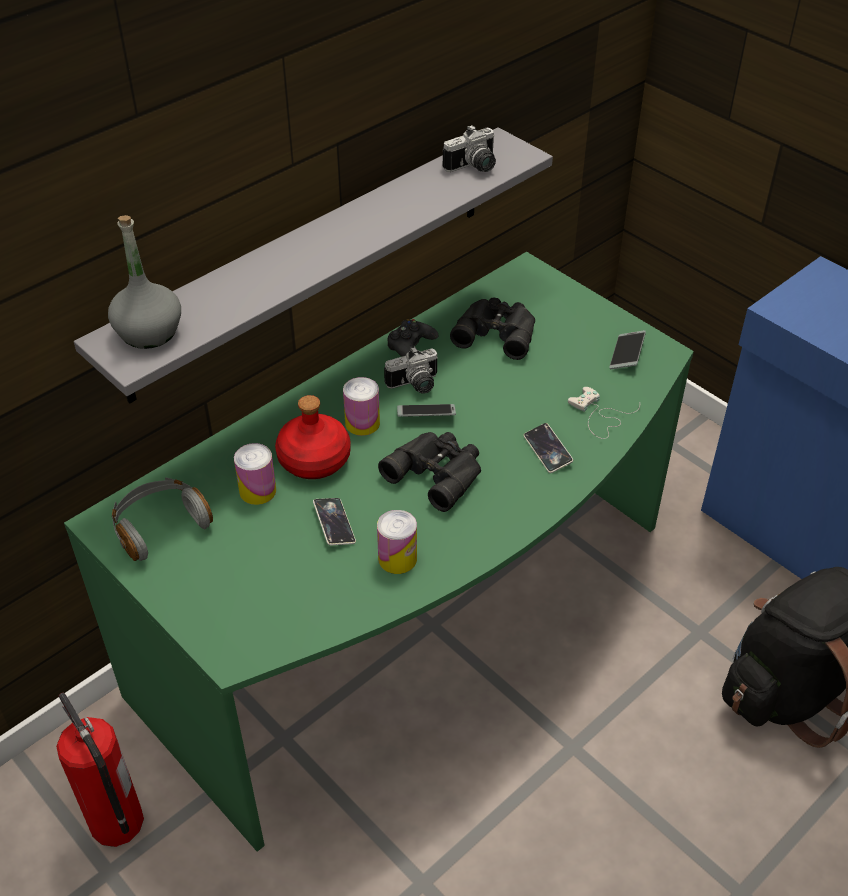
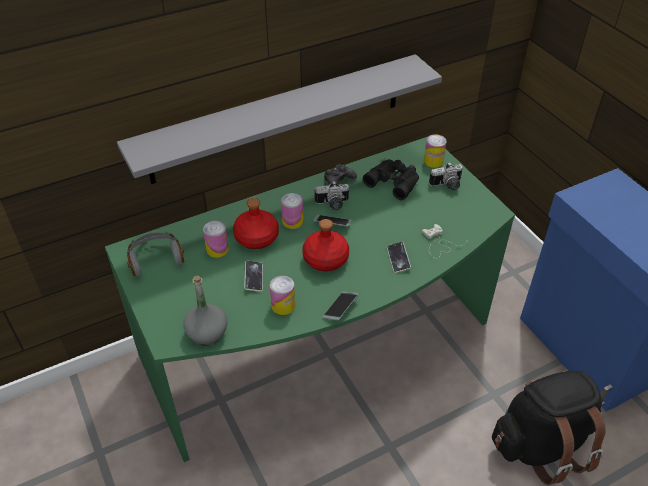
camera: 15 degrees right, 0 degrees up
(117, 822) = (113, 426): fire extinguisher -> none
(149, 332) = (159, 143): grey bottle -> grey bottle (207, 332)
(437, 472) = (326, 259): black binoculars -> red bottle
(474, 167) = (390, 76): camera -> camera (447, 185)
(544, 291) = (433, 161): none -> can
(626, 354) = (470, 209): phone -> phone (340, 308)

